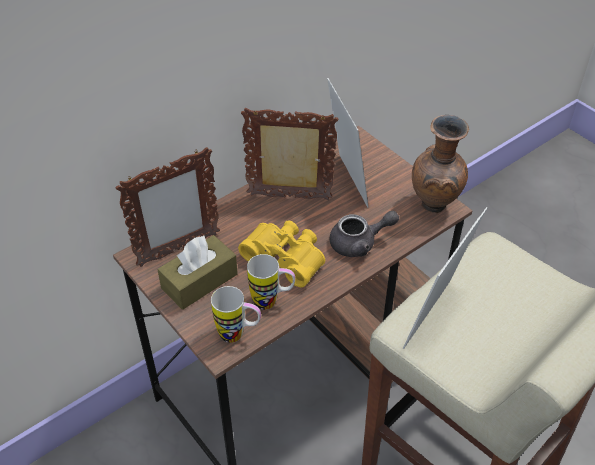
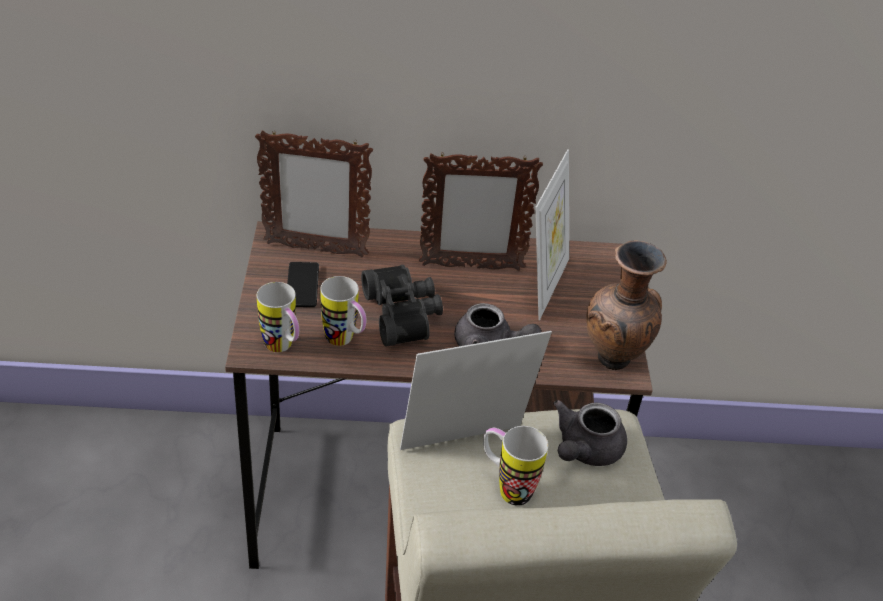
camera: 35 degrees right, 5 degrees down
(199, 281) = (302, 285): brown tissue box -> phone
(286, 257) = (404, 314): yellow binoculars -> black binoculars
(290, 197) = (470, 267): picture frame -> picture frame turned 135 degrees clockwise
(484, 327) = (506, 487): none -> mug
(496, 273) = (584, 450): none -> grey teapot

